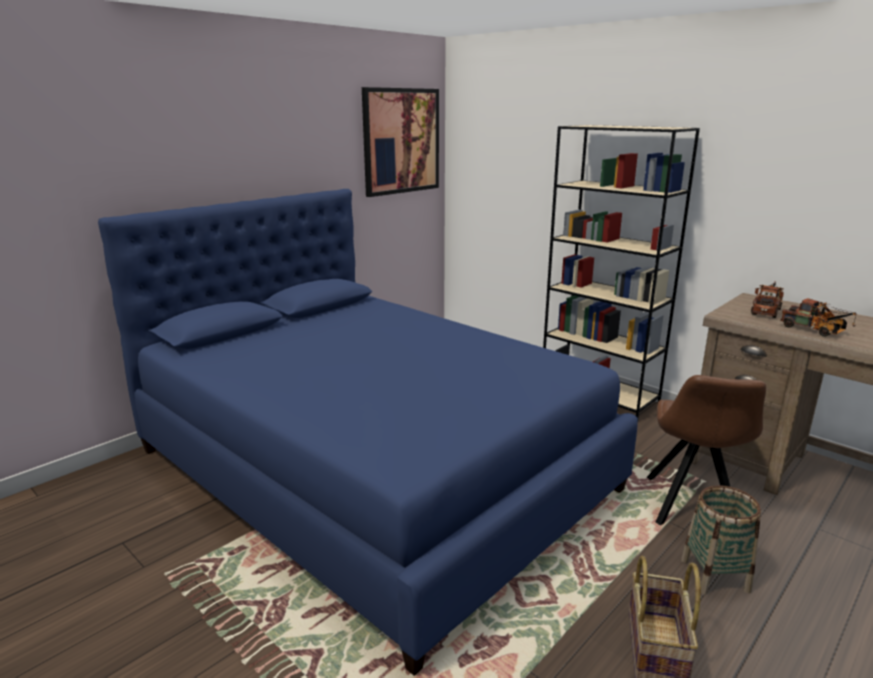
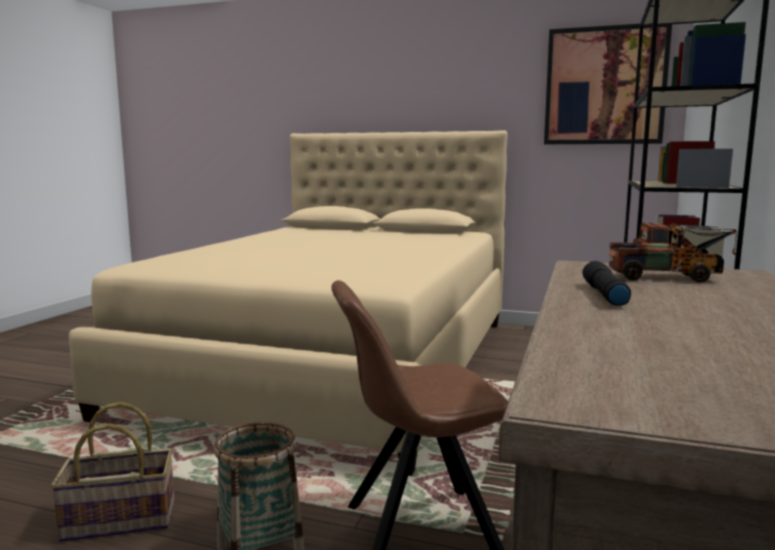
camera: 65 degrees right, 10 degrees down
(371, 469) = (337, 363): blue bed -> beige bed
(815, 330) = (603, 294): toy truck -> black flashlight

